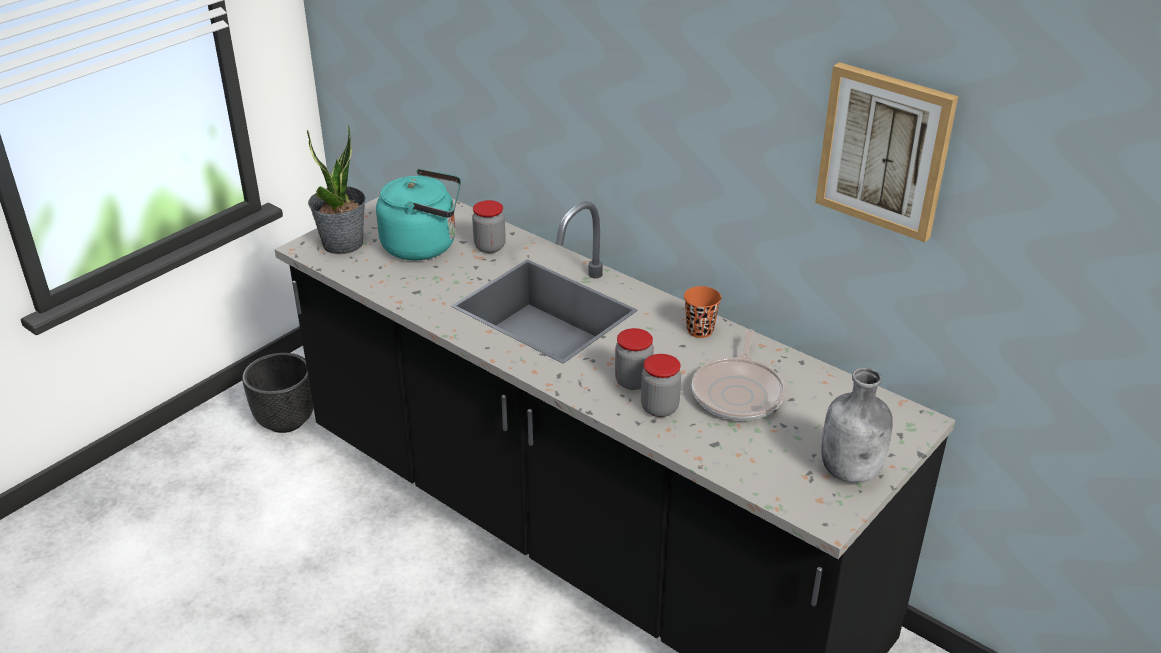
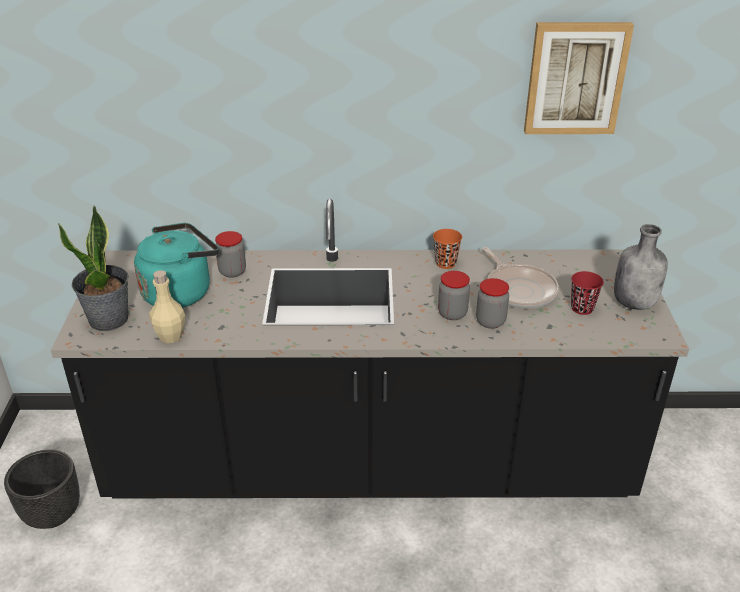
camera: 40 degrees left, 0 degrees up
(368, 280) = (170, 336): none -> beige bottle
(779, 445) = (582, 308): none -> red cup

